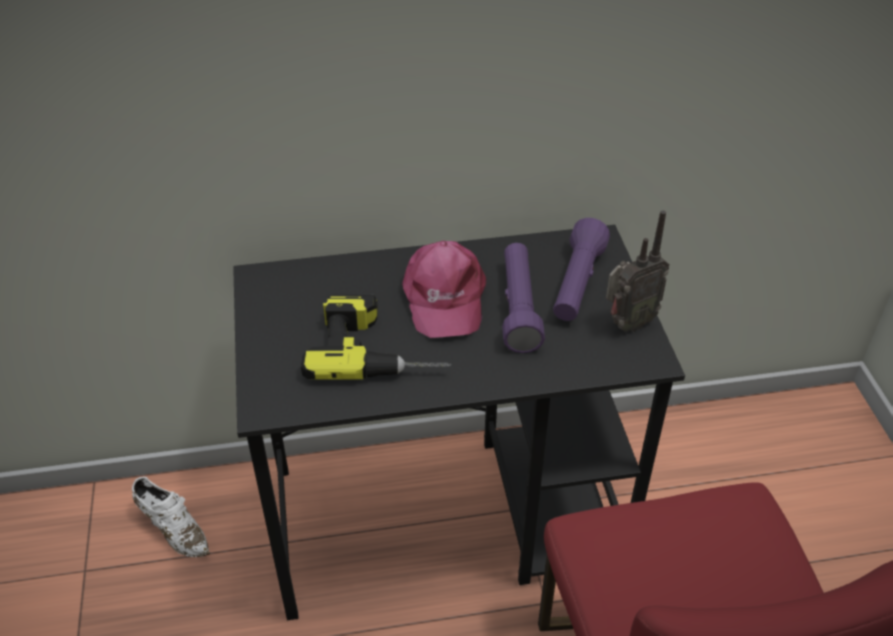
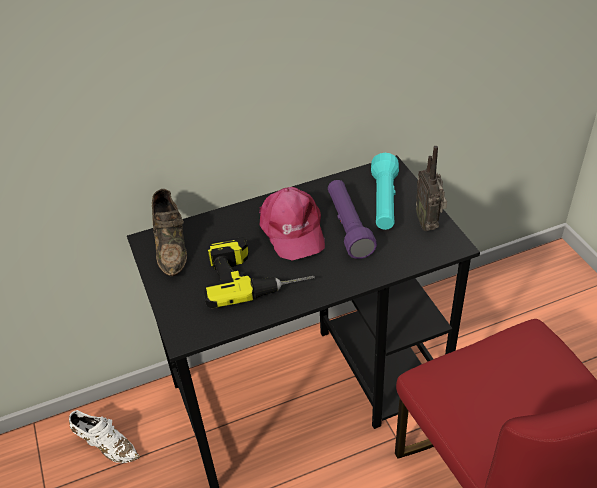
camera: 10 degrees left, 0 degrees up
(284, 290) = (171, 246): none -> brown shoe
(577, 284) = (384, 202): purple flashlight -> turquoise flashlight
(627, 323) = (428, 223): radio -> radio turned 120 degrees clockwise

